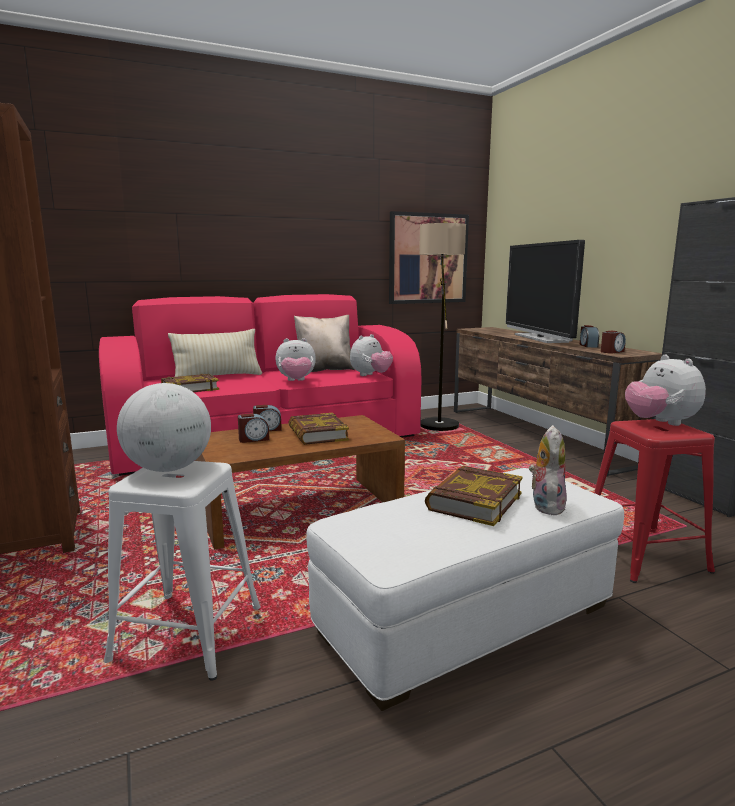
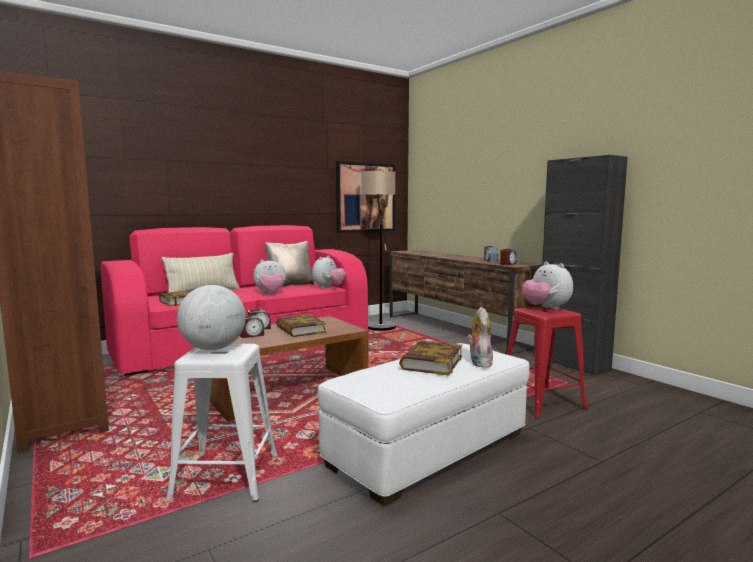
camera: 10 degrees left, 5 degrees down
(539, 338) = (454, 256): television -> none

